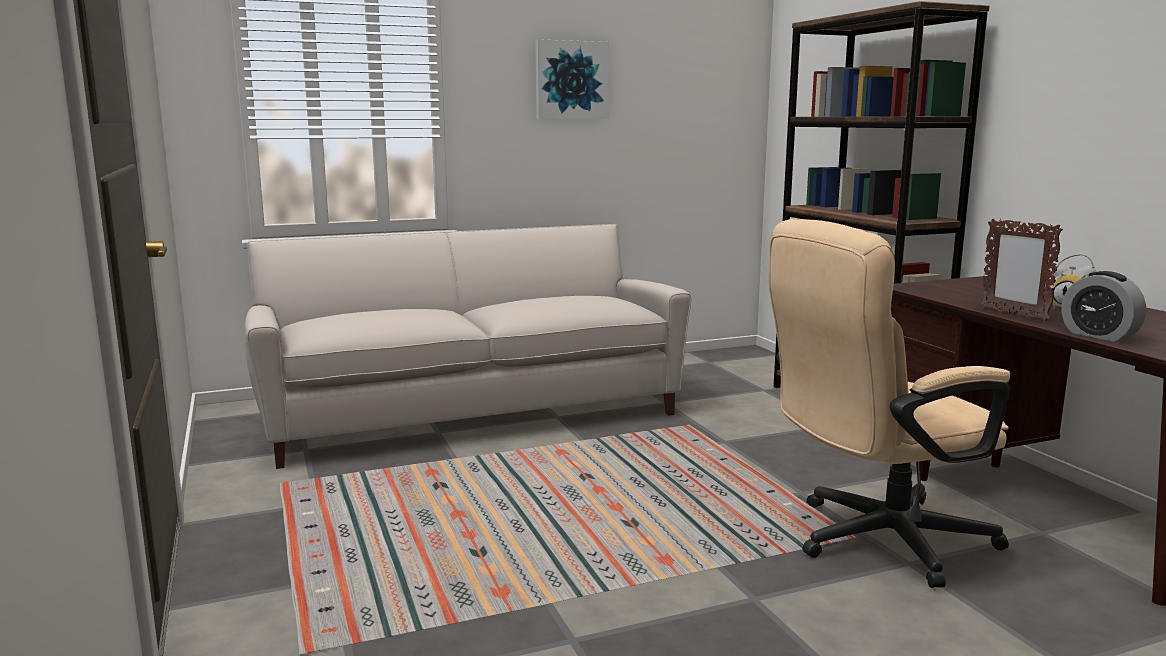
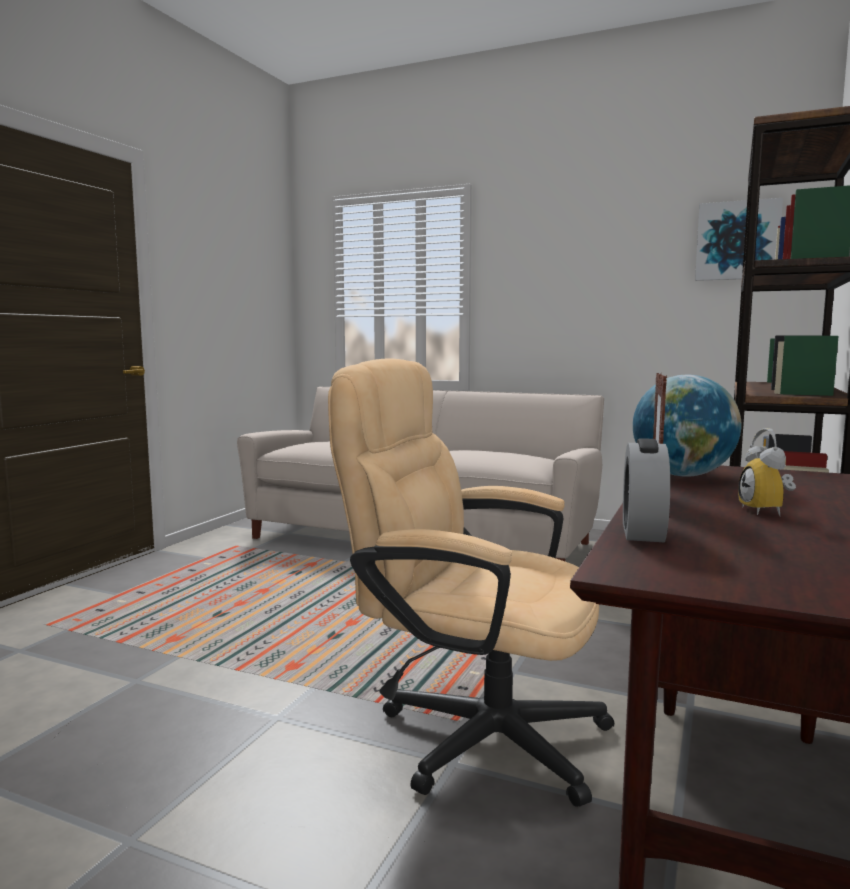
camera: 45 degrees right, 5 degrees down
(571, 80) = (582, 262): picture -> picture (737, 240)
(942, 293) = (683, 475): none -> globe

